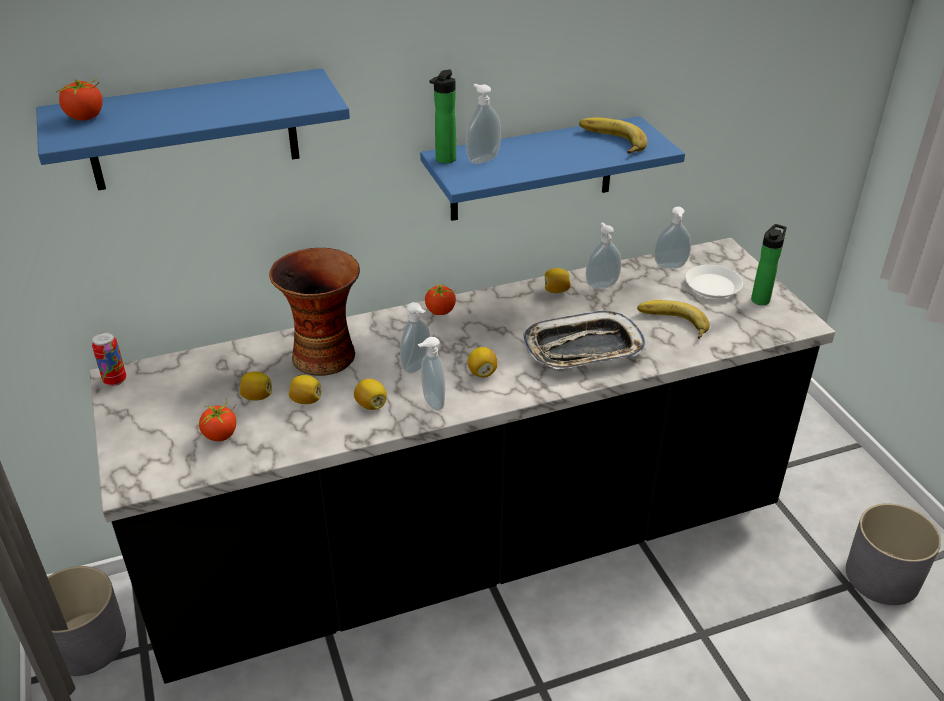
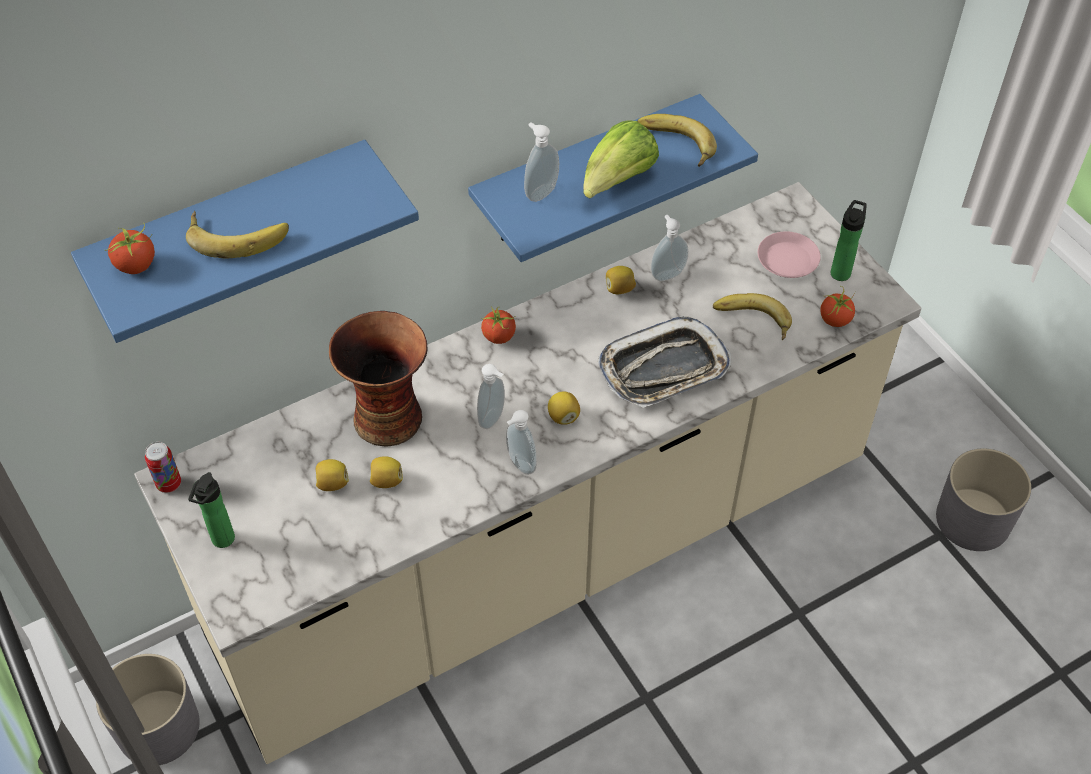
camera: 10 degrees left, 15 degrees up
(183, 108) = (238, 234): none -> banana
(220, 435) = (309, 539): tomato -> tomato (835, 319)
(371, 405) = (457, 476): lemon -> none
(444, 160) = (499, 199): bottle -> bottle (221, 541)
(472, 551) = (545, 555): black counter -> beige counter
(553, 158) = (617, 181): none -> lettuce
(670, 267) = (738, 237): soap dispenser -> none
(713, 286) = (787, 259): white plate -> pink plate

